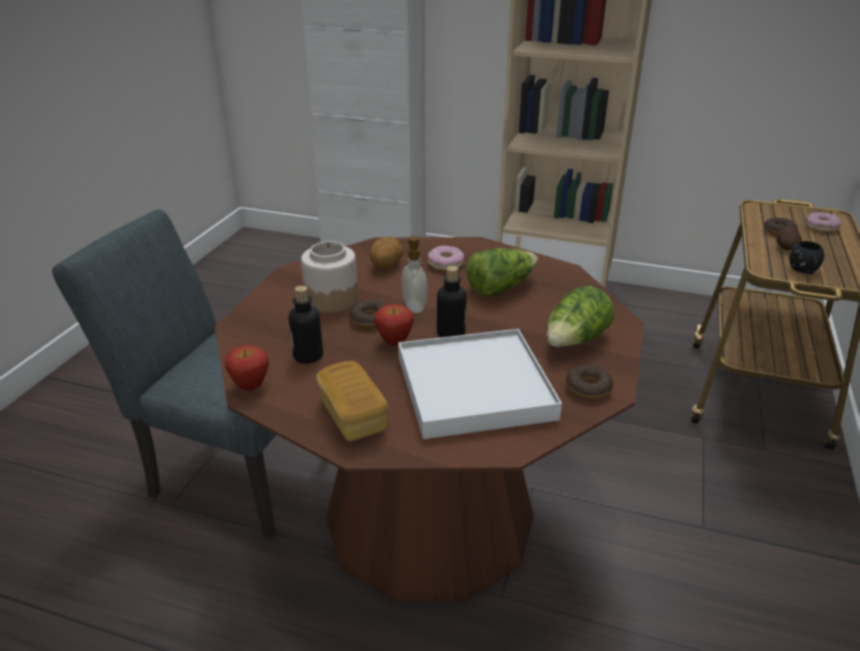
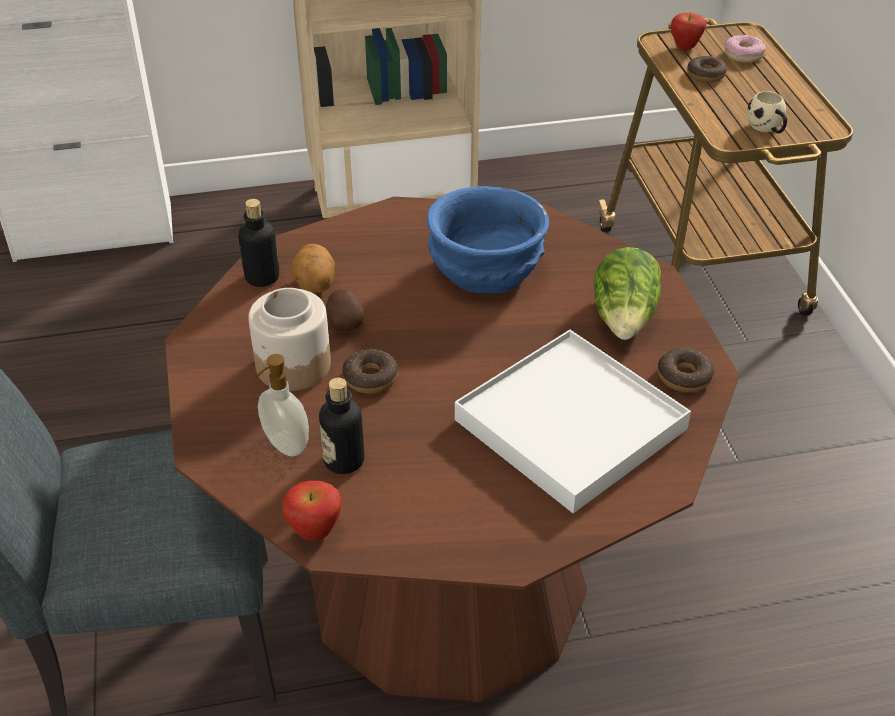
camera: 30 degrees left, 10 degrees up
(353, 416) = (473, 519): bread -> none
(394, 342) = (429, 398): apple -> apple (685, 48)
(413, 307) = (406, 339): soap dispenser -> soap dispenser (285, 445)
(445, 264) = (386, 256): donut -> none
(451, 334) = (483, 361): bottle -> bottle (262, 277)
(500, 288) = (483, 271): lettuce -> blue bowl
(785, 248) = (727, 99): potato -> potato (344, 323)
(804, 271) = (767, 128): black mug -> beige mug

